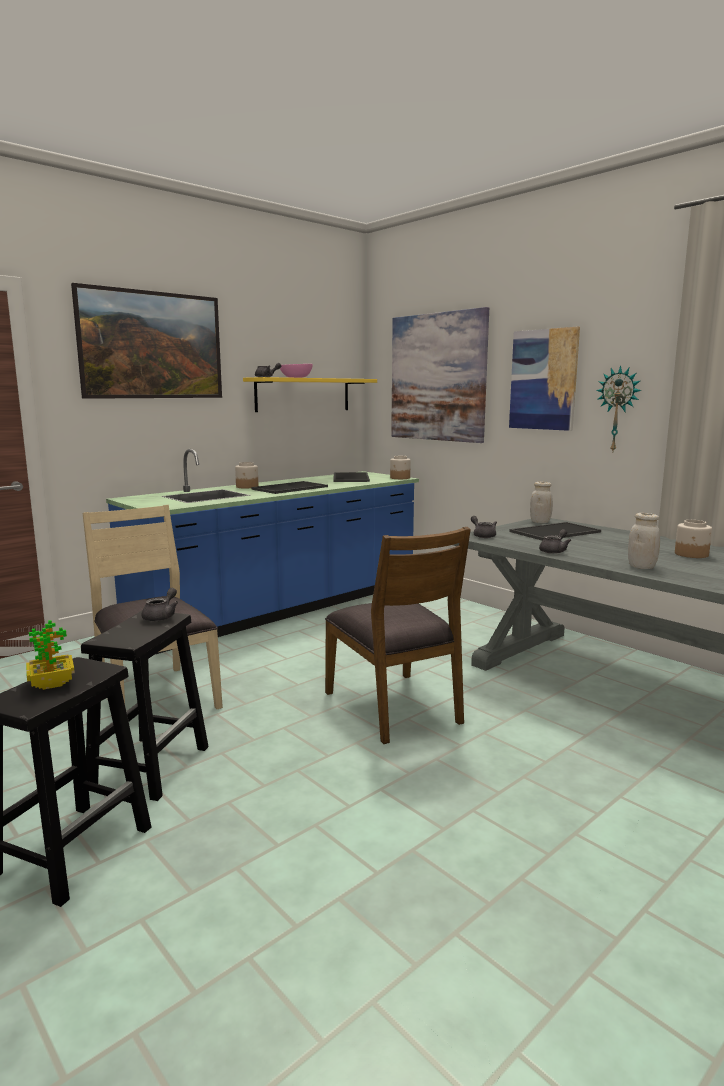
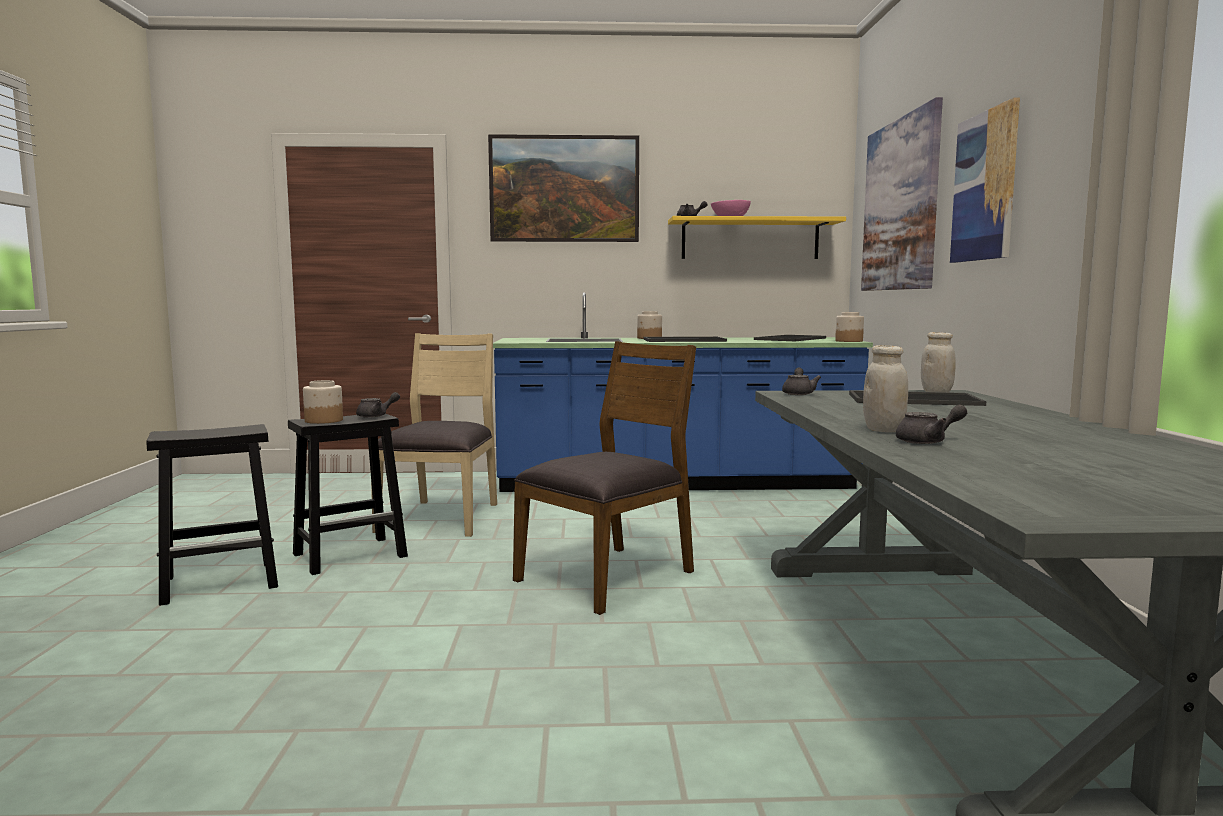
camera: 40 degrees right, 5 degrees down
(52, 684) = (209, 431): potted plant -> none
(394, 707) = (608, 576): brown chair -> brown chair turned 150 degrees counterclockwise
(554, 551) = (828, 409): grey teapot -> grey teapot (928, 441)
(618, 409) = (1054, 216): wall clock -> none
(691, 554) = (1032, 432): jar -> jar (323, 421)

